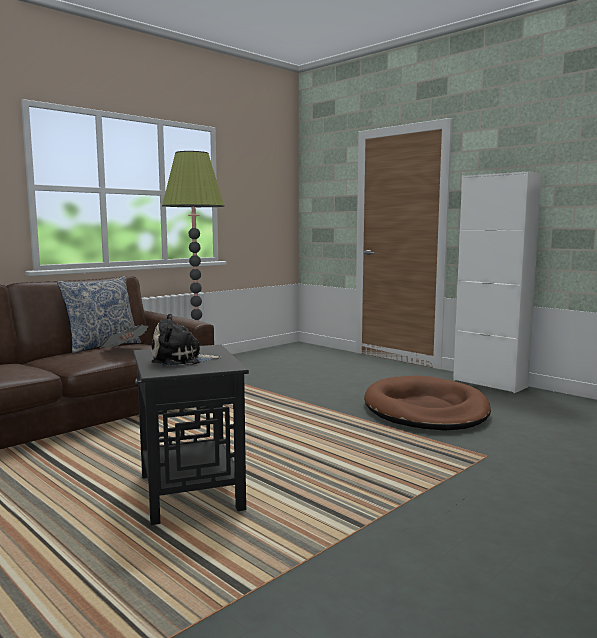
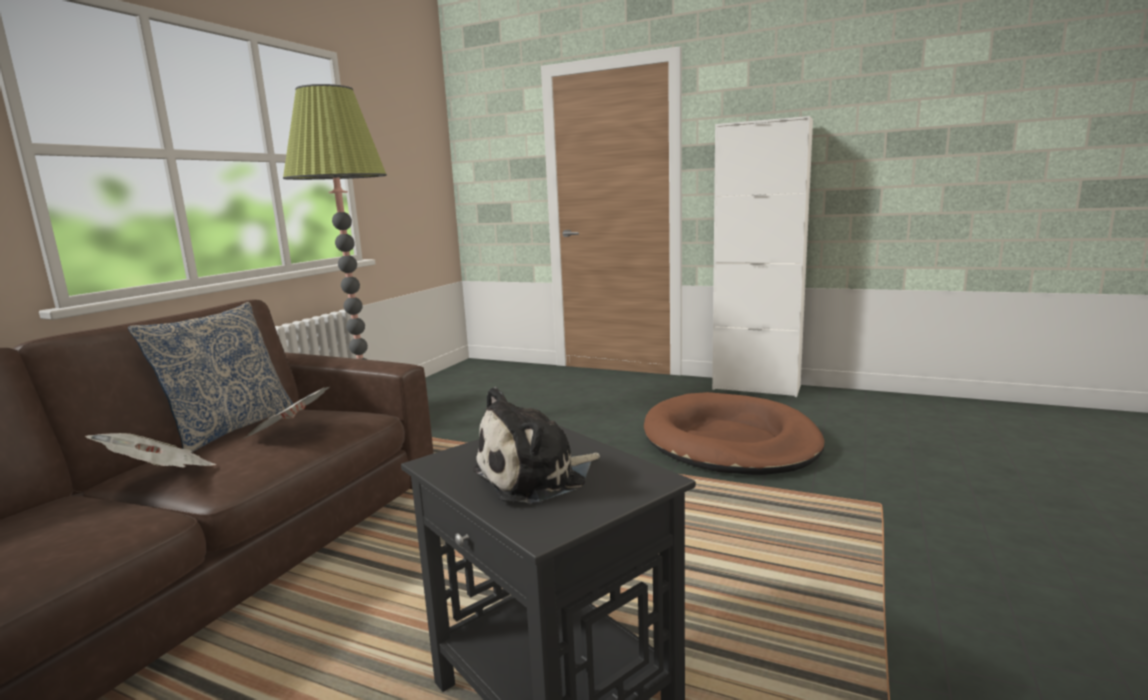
camera: 20 degrees left, 5 degrees up
(54, 357) = (160, 474): none -> newspaper

